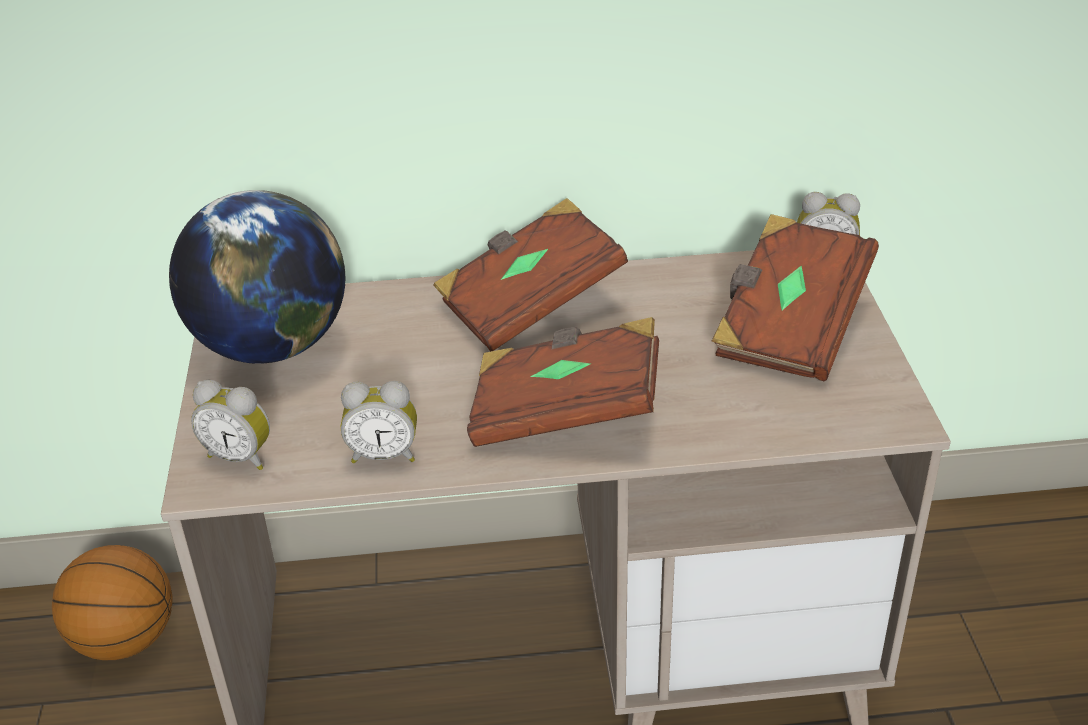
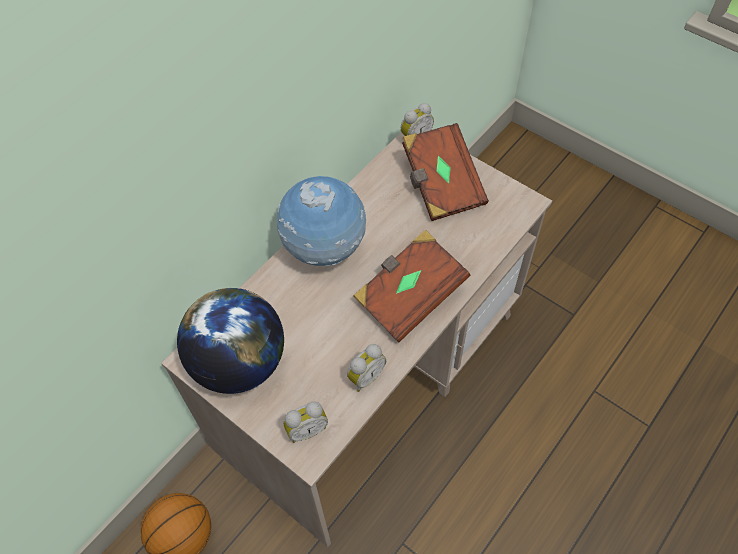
camera: 45 degrees left, 20 degrees up
(529, 303) = (325, 249): brown book -> globe

